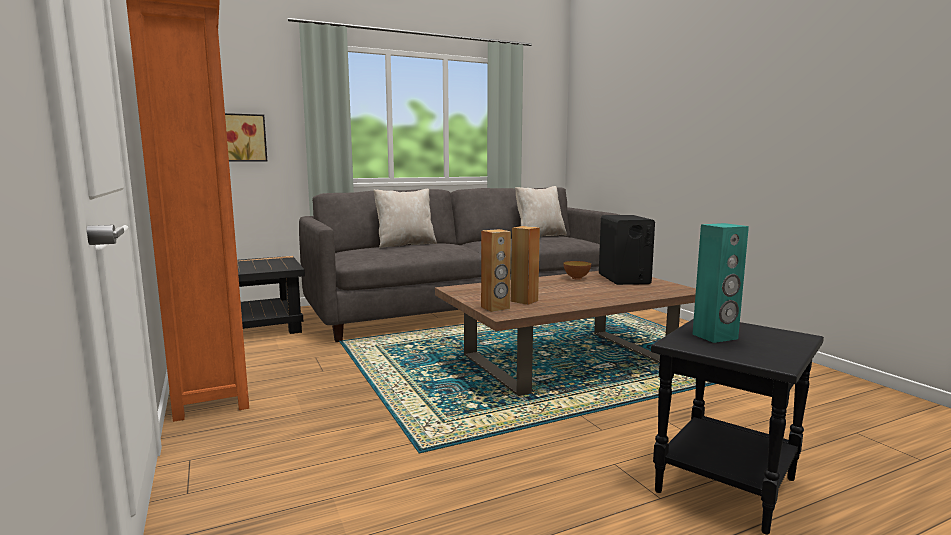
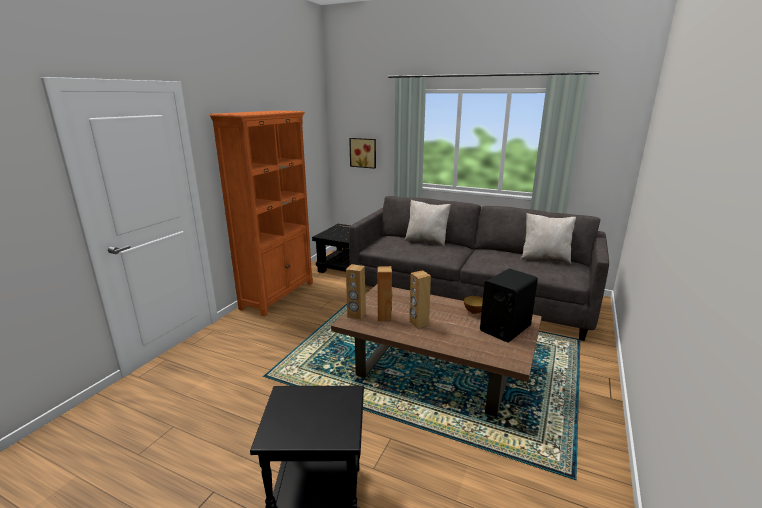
camera: 50 degrees right, 10 degrees up
(563, 295) = (418, 323): none -> brown speaker
(715, 337) = (310, 403): turquoise speaker -> none

